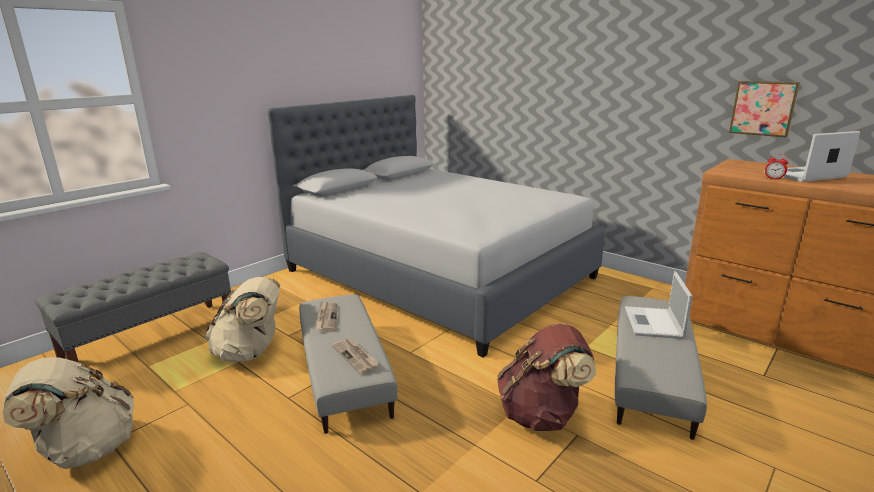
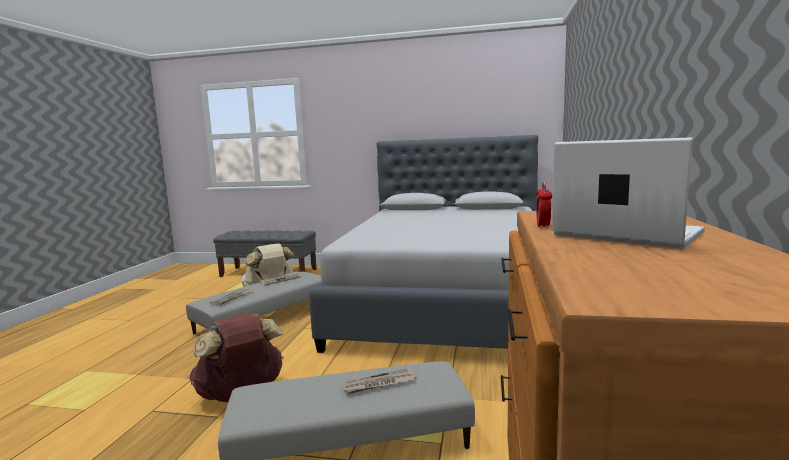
camera: 60 degrees right, 10 degrees down
(86, 449) = (167, 296): beige backpack -> none
(654, 323) = (379, 384): laptop -> newspaper
(763, 108) = (707, 113): picture -> none

